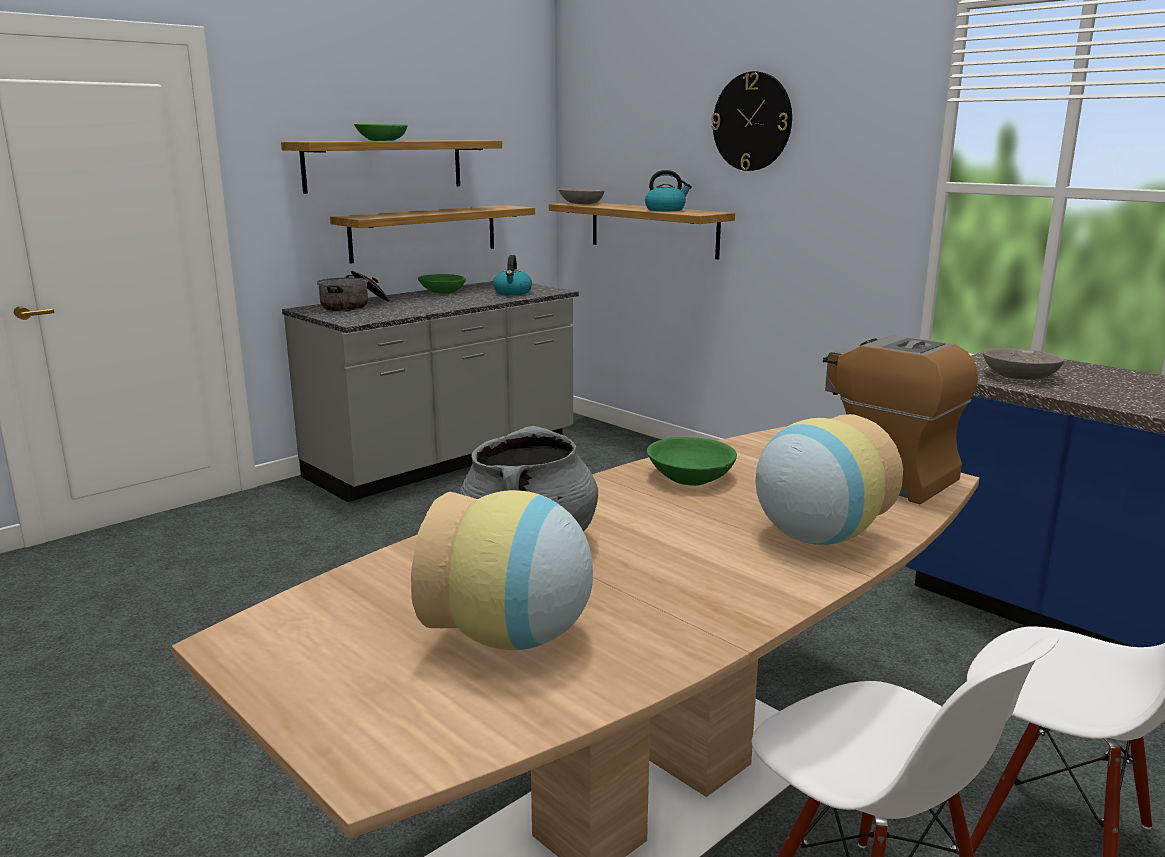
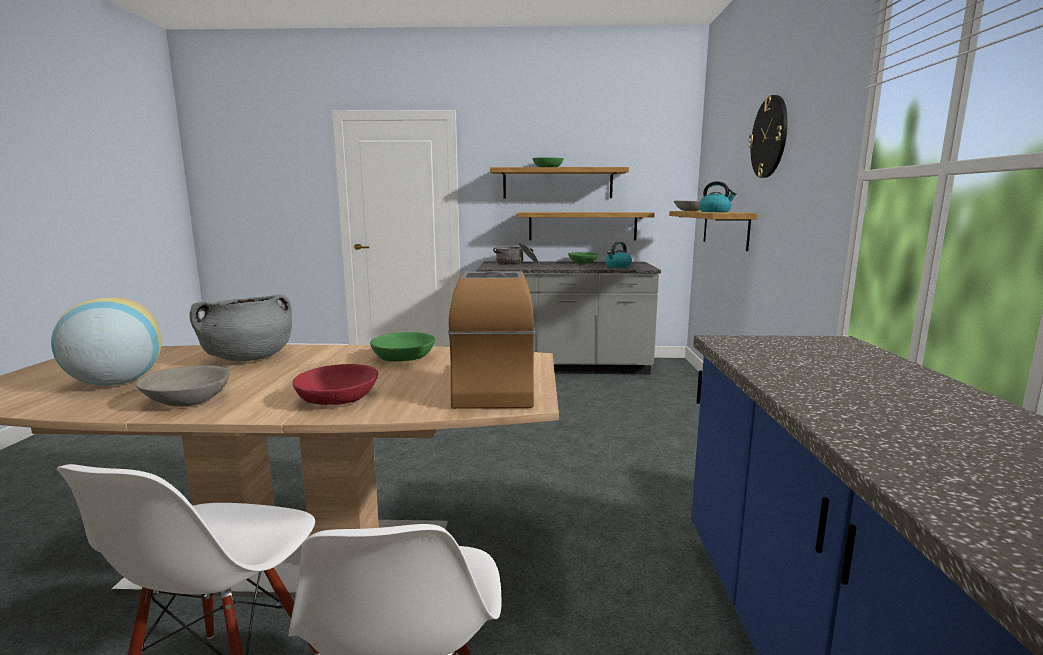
camera: 45 degrees right, 5 degrees down
(815, 537) = (338, 399): vase -> red bowl
(1019, 376) = (774, 353): grey bowl -> grey bowl (187, 399)

